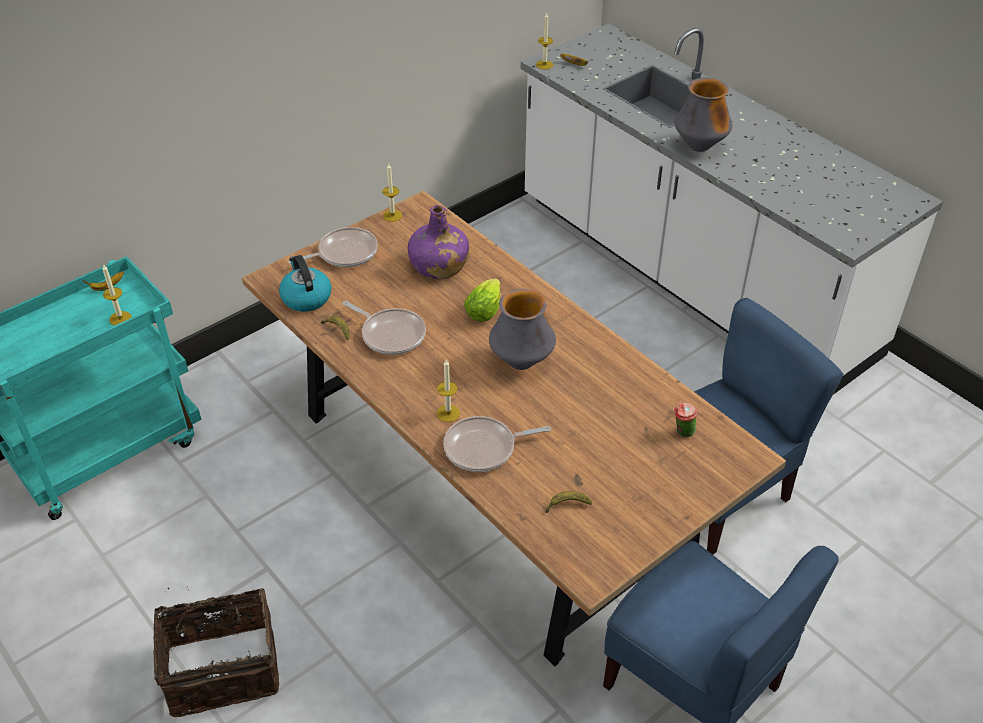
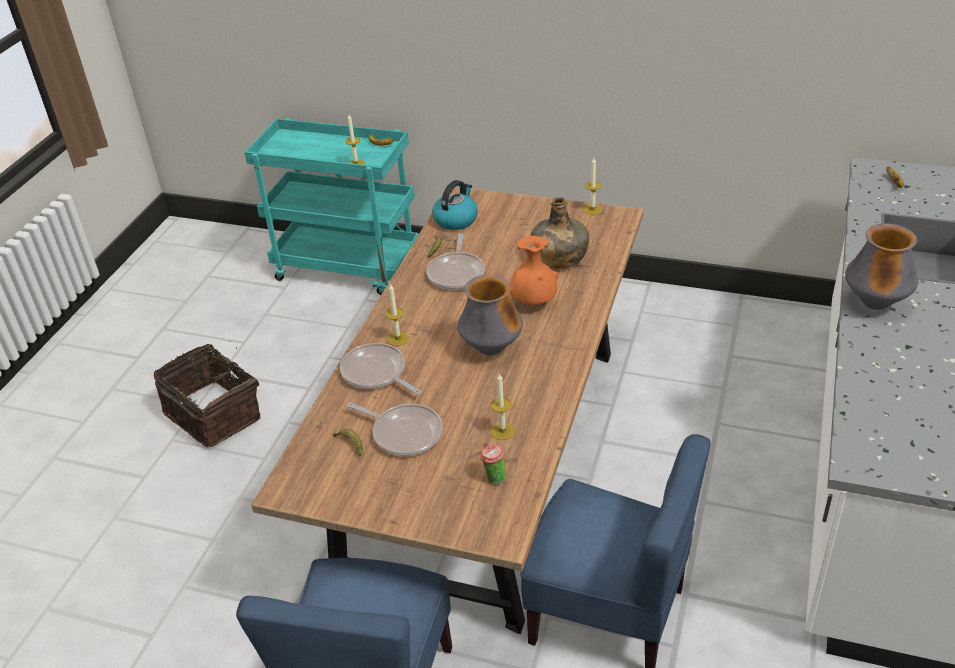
camera: 60 degrees right, 5 degrees down
(344, 253) = (522, 211): frying pan -> frying pan (404, 433)
(438, 266) = (558, 258): purple bottle -> green bottle
(485, 309) = (534, 303): lettuce -> orange vase
(544, 65) = (866, 169): candle -> candle (502, 431)

